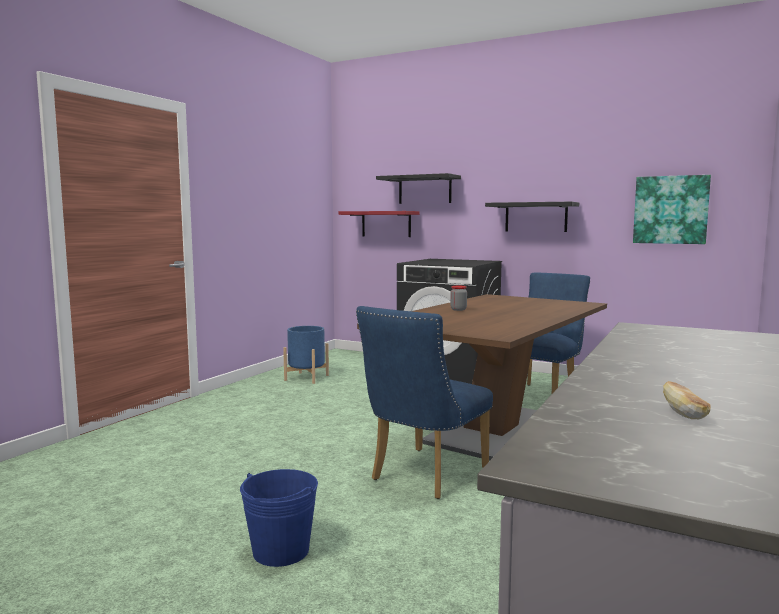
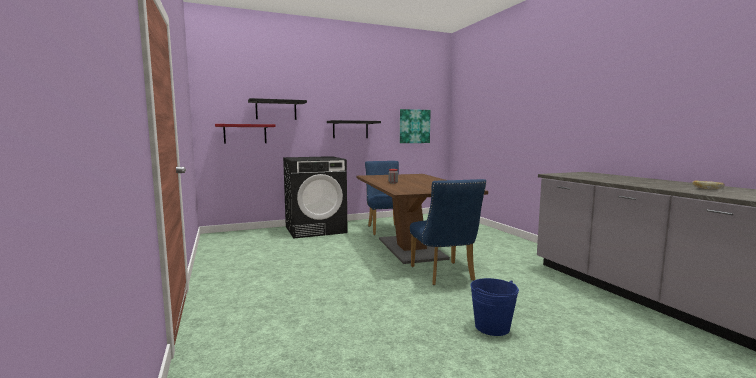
camera: 50 degrees left, 0 degrees up
(306, 378) = (240, 254): blue planter -> none

